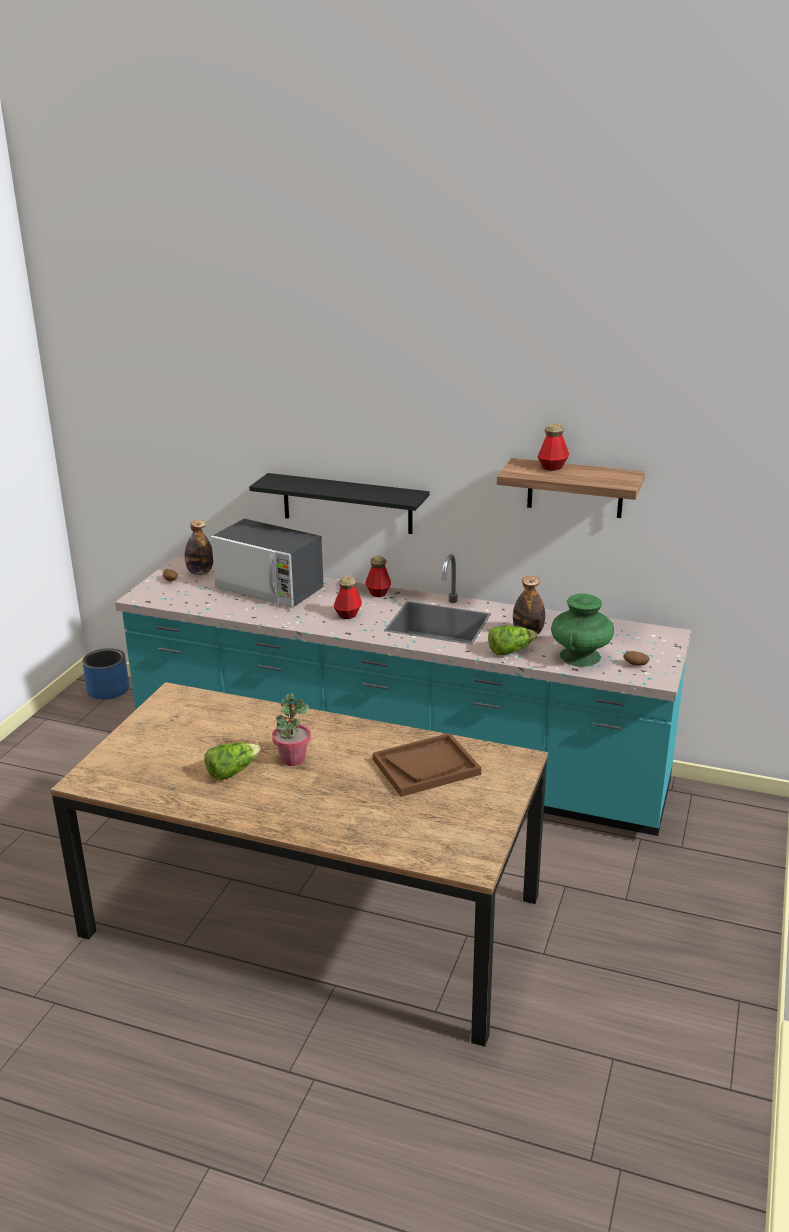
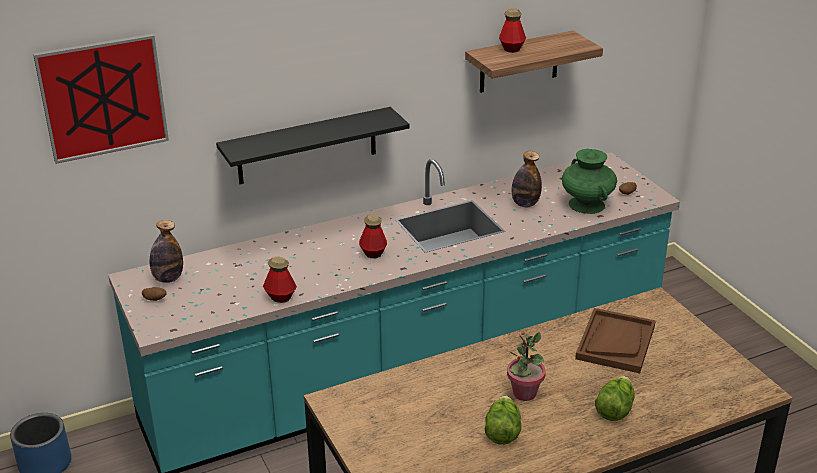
camera: 45 degrees left, 5 degrees up
(182, 405) = (103, 97): none -> picture
(270, 589) = (265, 263): microwave -> none
(378, 593) = (360, 223): bottle -> bottle (280, 297)
(510, 651) = (538, 223): lettuce -> lettuce (614, 409)

